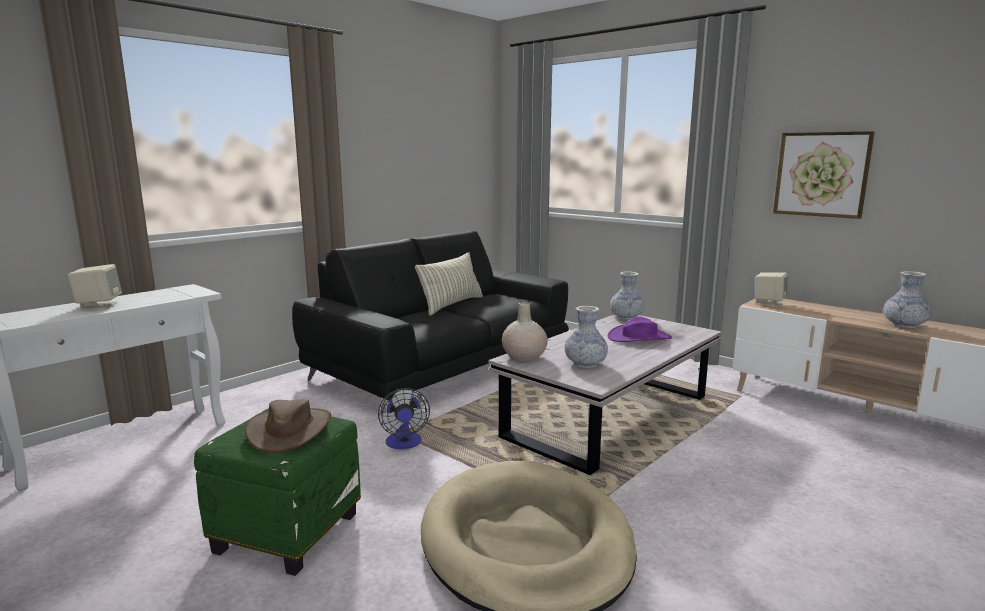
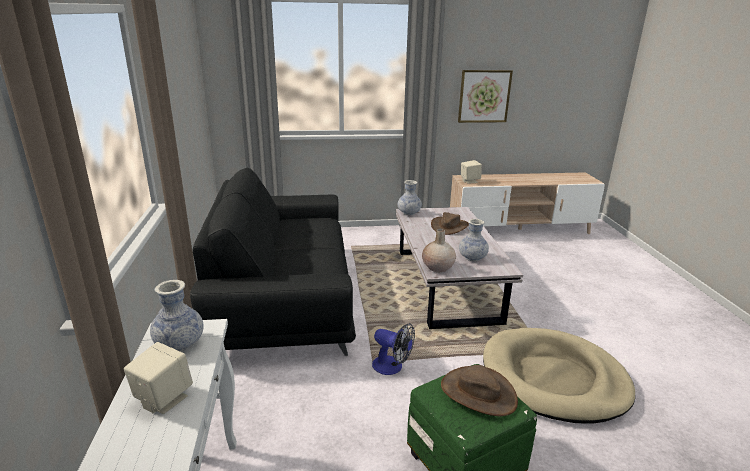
camera: 50 degrees left, 10 degrees up
(452, 305) = (285, 242): pillow -> none
(639, 337) = (449, 226): purple hat -> brown hat
(904, 325) = (538, 179): vase -> vase (180, 344)

